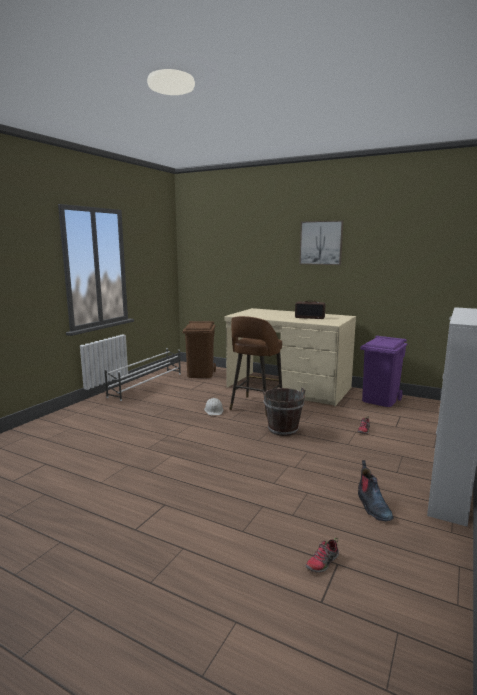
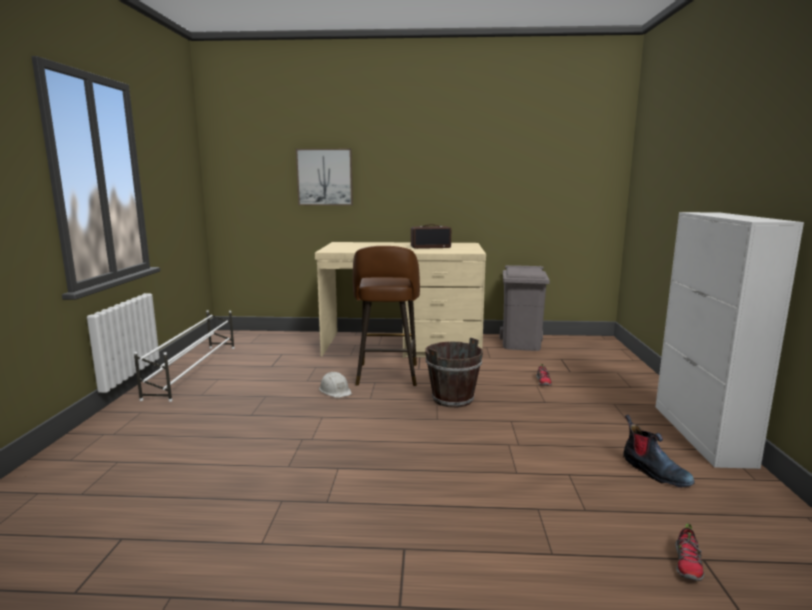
camera: 25 degrees left, 0 degrees up
(200, 374) = (265, 344): brown trash can -> none
(321, 243) = (428, 149): picture -> picture (325, 177)
(380, 400) = (521, 344): purple trash can -> grey trash can

